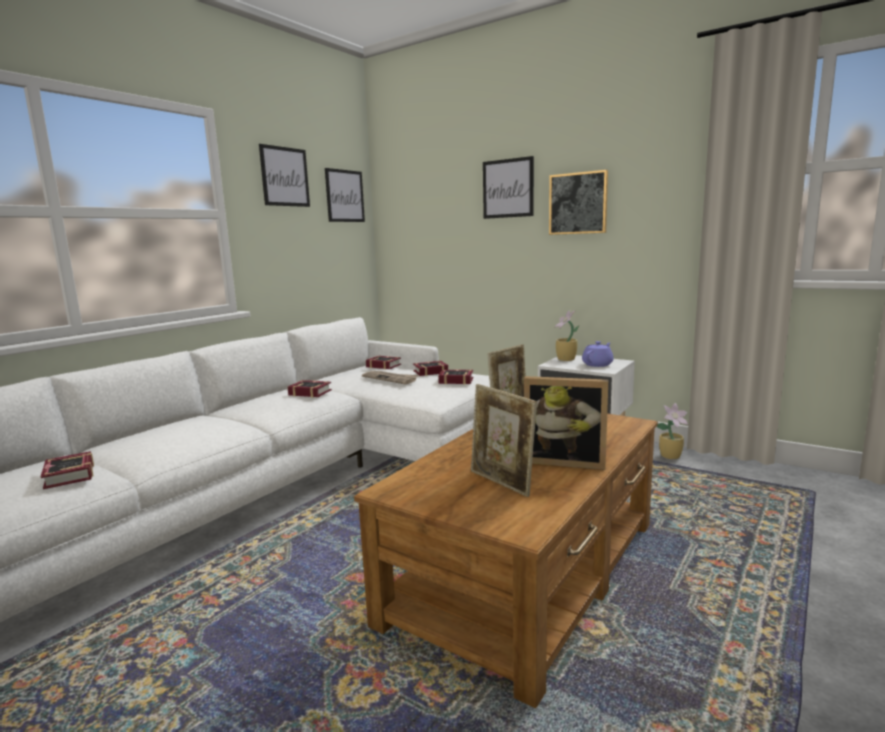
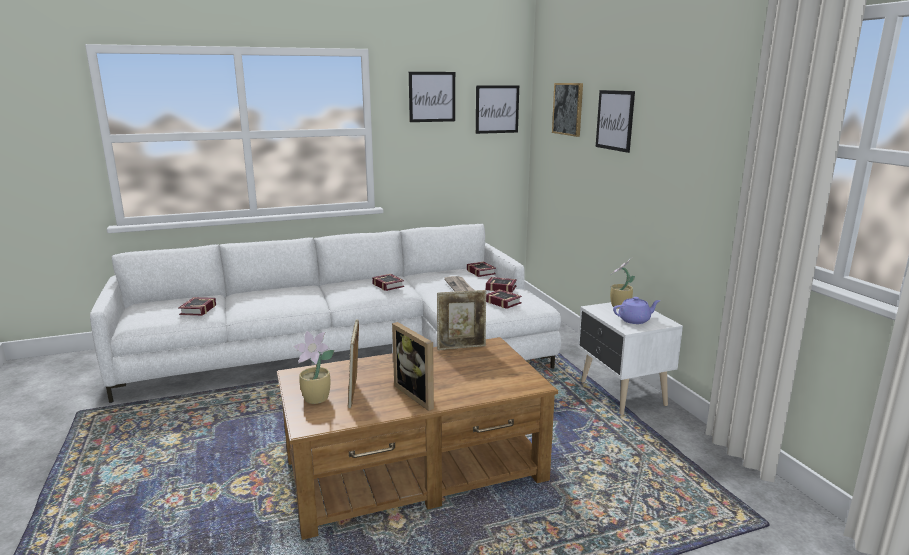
camera: 35 degrees right, 5 degrees up
(578, 203) = (661, 147): picture -> picture (568, 109)
(671, 456) = (684, 435): potted plant -> potted plant (317, 399)

